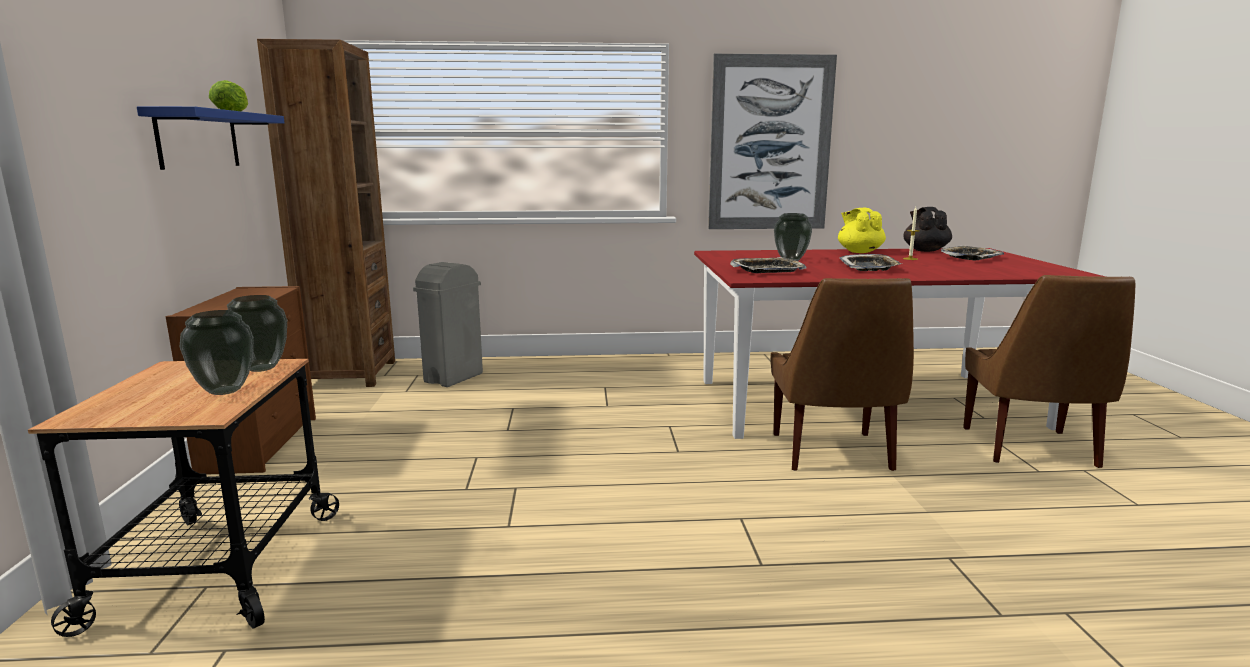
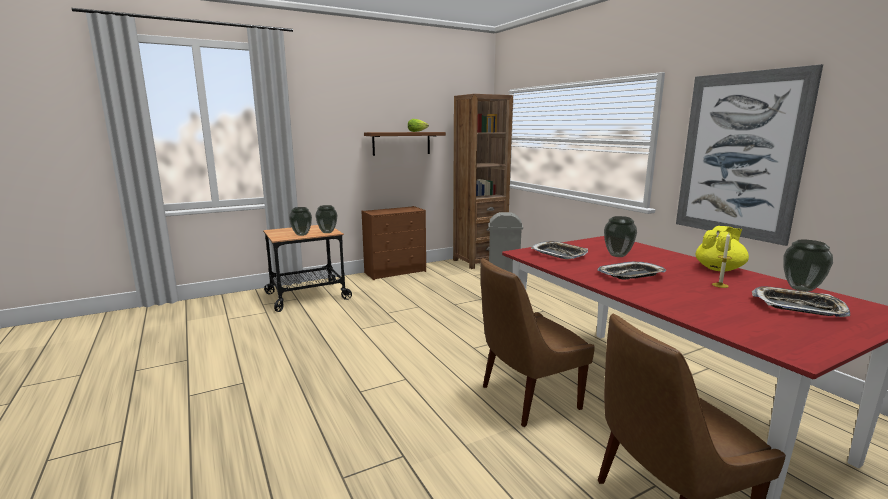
camera: 65 degrees right, 0 degrees up
(198, 139) = (401, 143): blue shelf -> brown shelf
(925, 250) = (802, 289): black teapot -> vase

